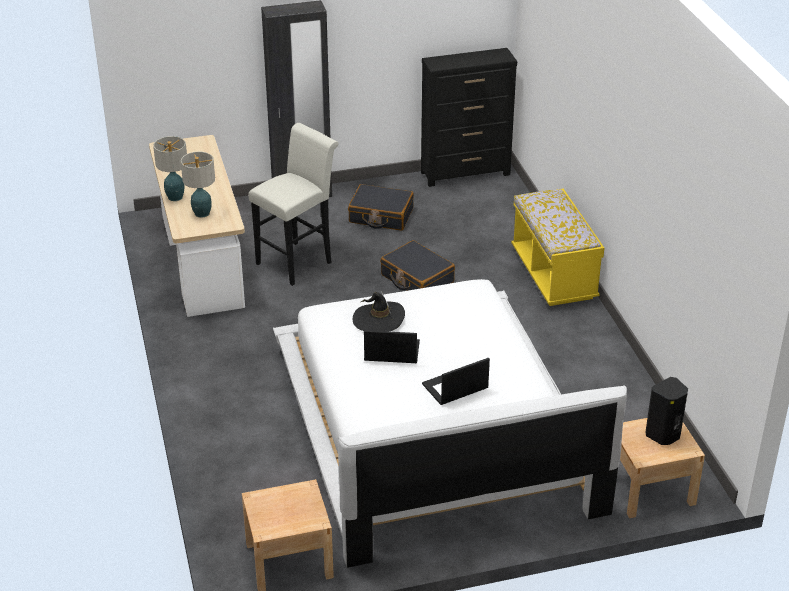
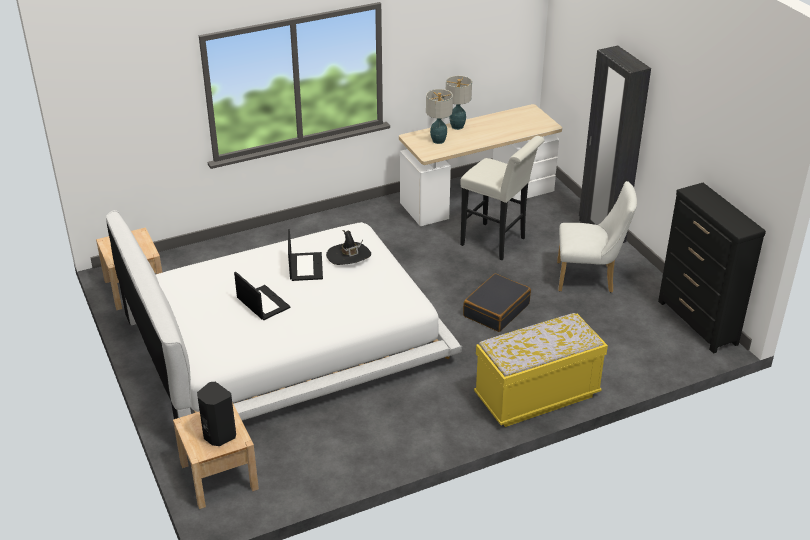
camera: 80 degrees right, 0 degrees up
(381, 216) = (590, 278): black suitcase -> white chair

